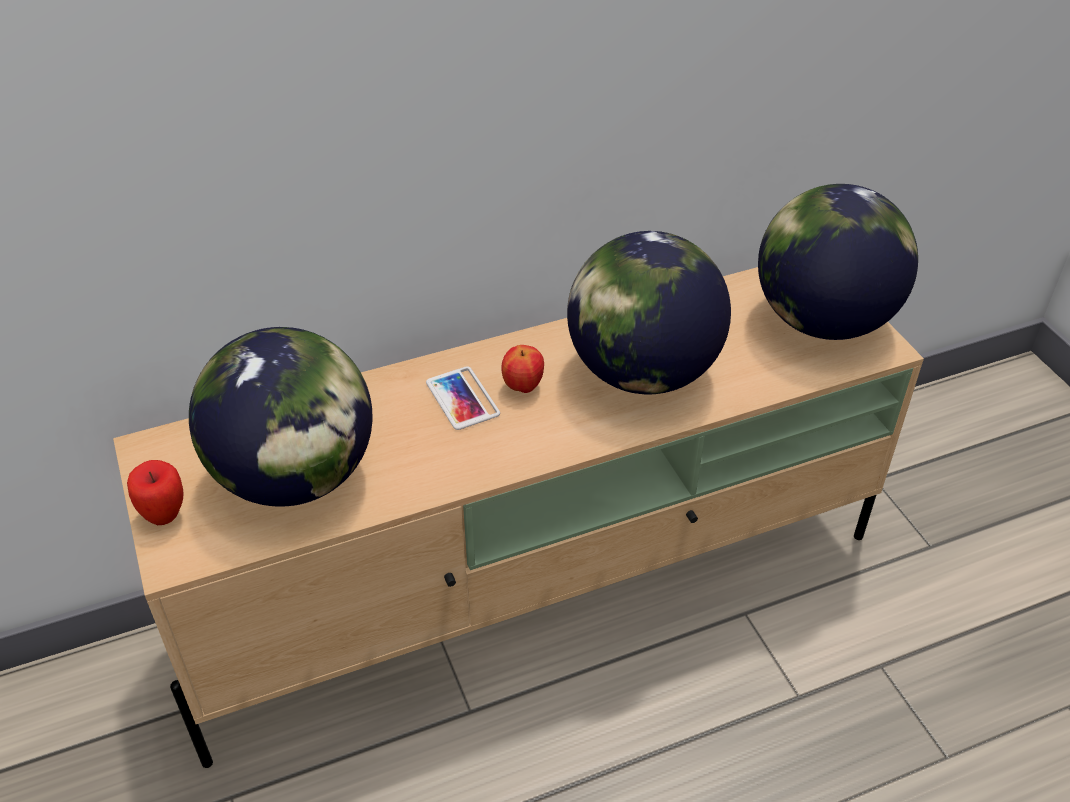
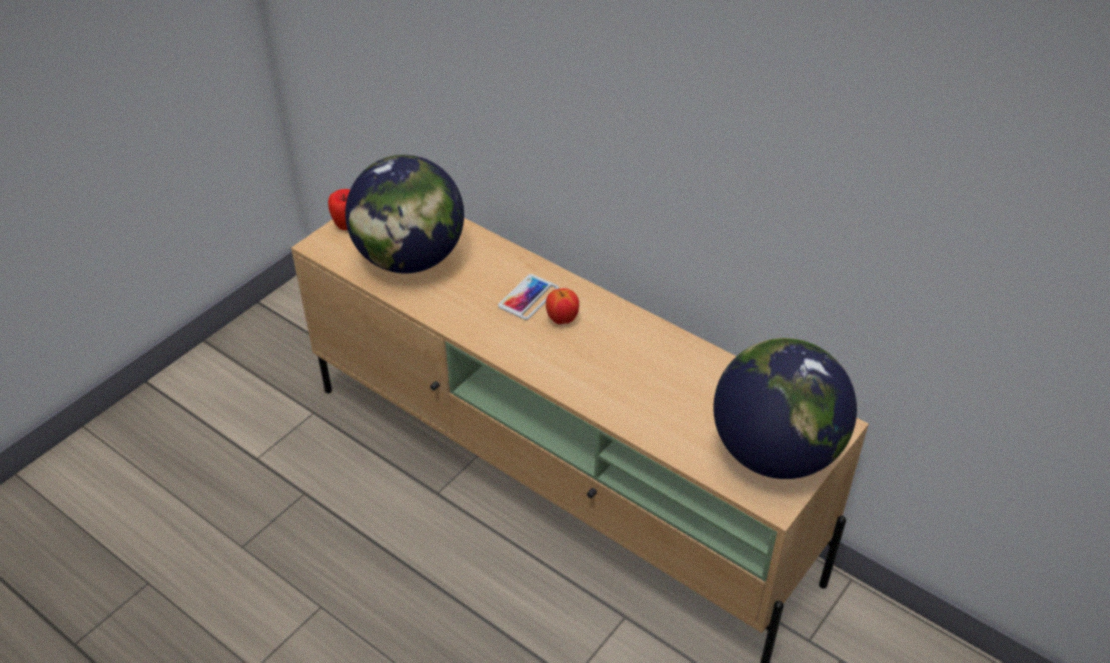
camera: 60 degrees right, 0 degrees up
(641, 372) = (625, 371): globe -> none

